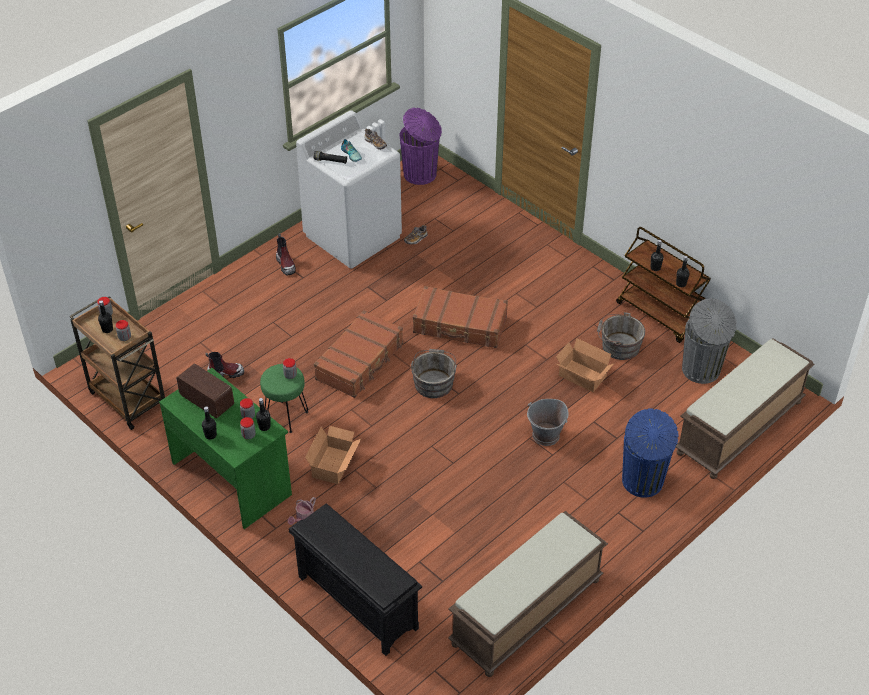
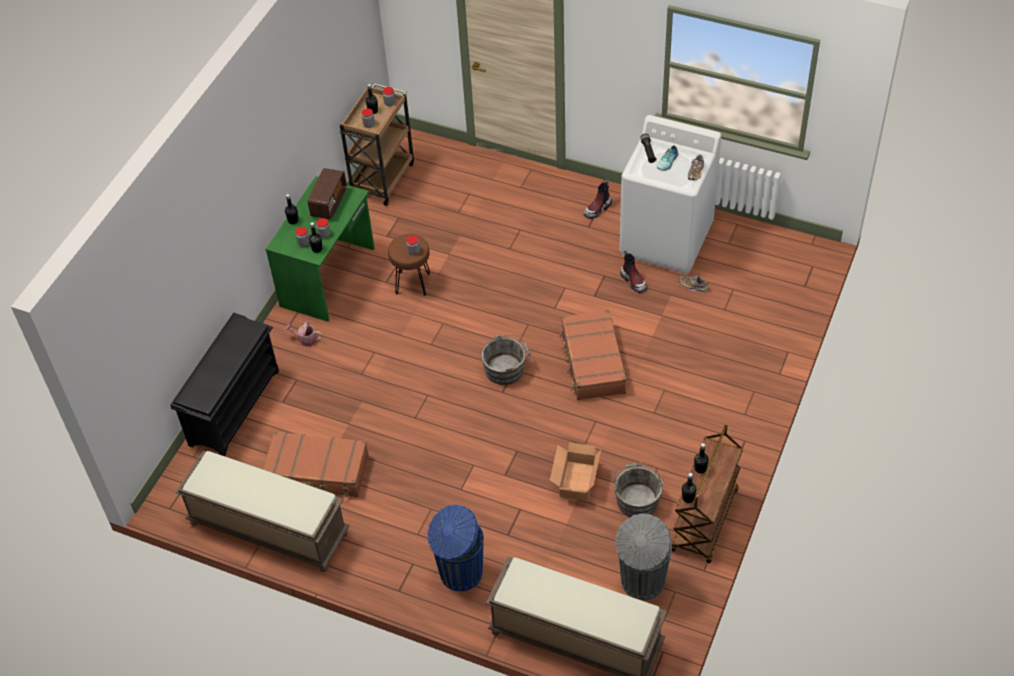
camera: 70 degrees right, 5 degrees up
(225, 373) = (441, 225): boot -> boot (633, 281)
(286, 416) = (413, 283): green stool -> brown stool
(335, 464) = (374, 337): cardboard box -> none
(360, 361) = (504, 307): brown suitcase -> brown suitcase (317, 471)
(421, 174) = (792, 255): purple trash can -> none
(546, 435) = (482, 476): grey bucket -> none

